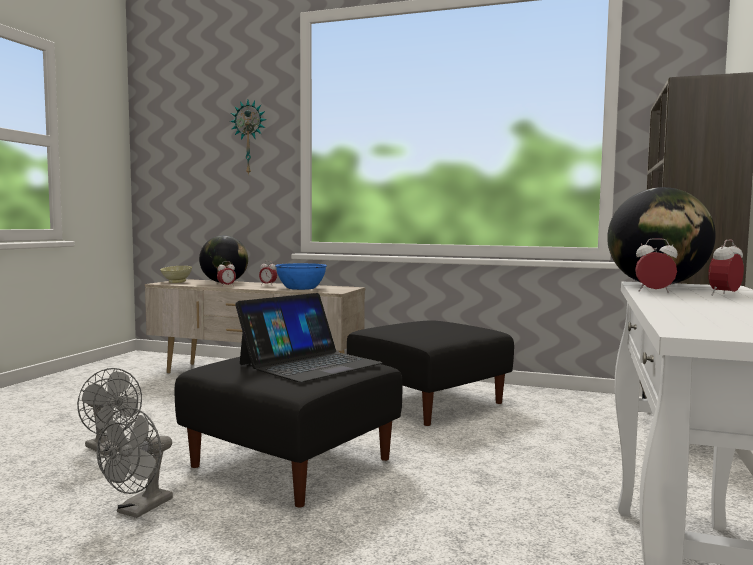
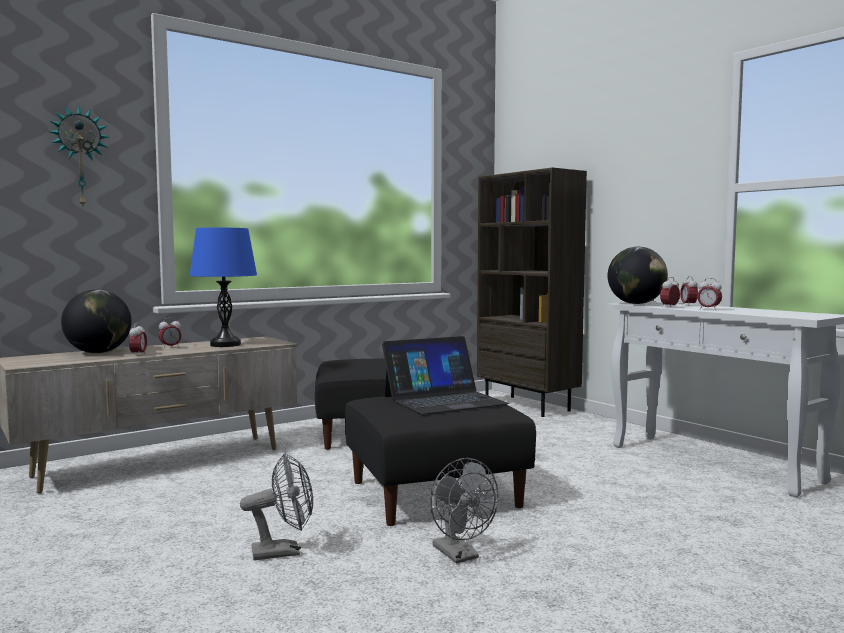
camera: 55 degrees left, 0 degrees up
(176, 282) = (32, 361): beige bowl -> none
(301, 288) = (225, 345): blue bowl -> blue table lamp
(309, 364) = (444, 400): laptop -> laptop turned 75 degrees clockwise
(679, 301) = (709, 309): none -> alarm clock

